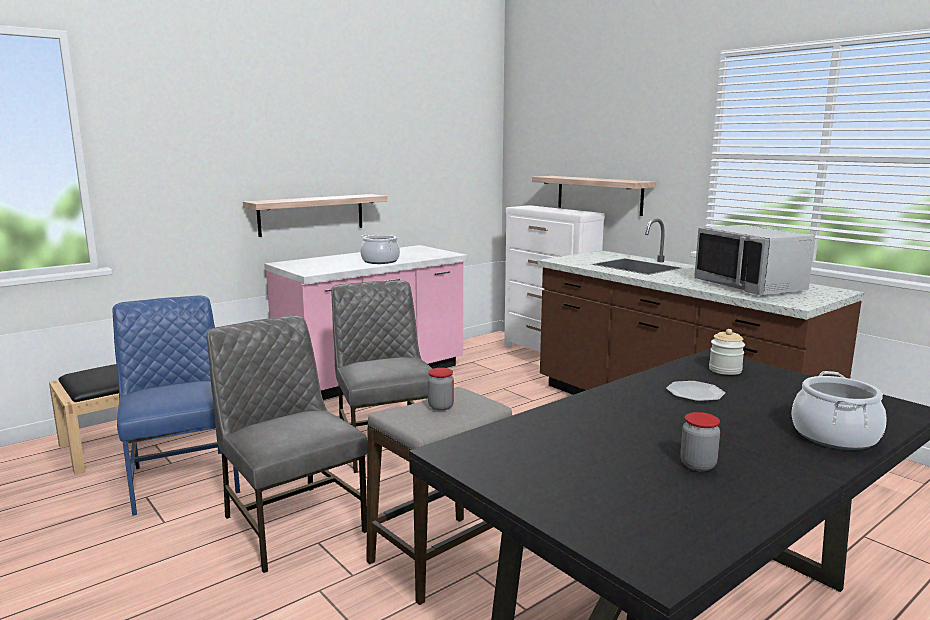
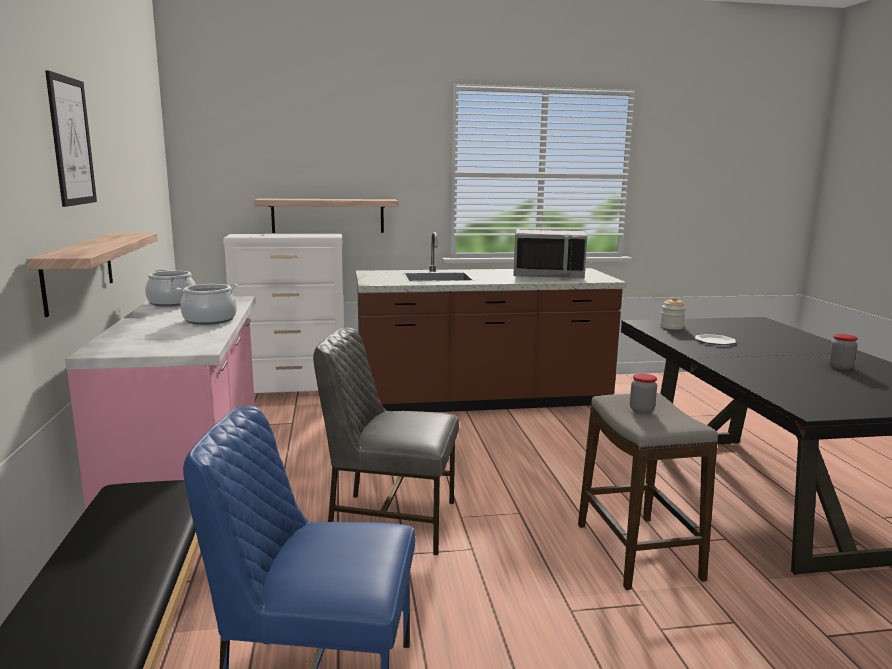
camera: 60 degrees left, 0 degrees up
(292, 523) = (519, 619): grey chair -> none
(319, 133) = (71, 141): none -> picture
(835, 436) = (798, 338): cooking pot -> cooking pot (172, 303)

